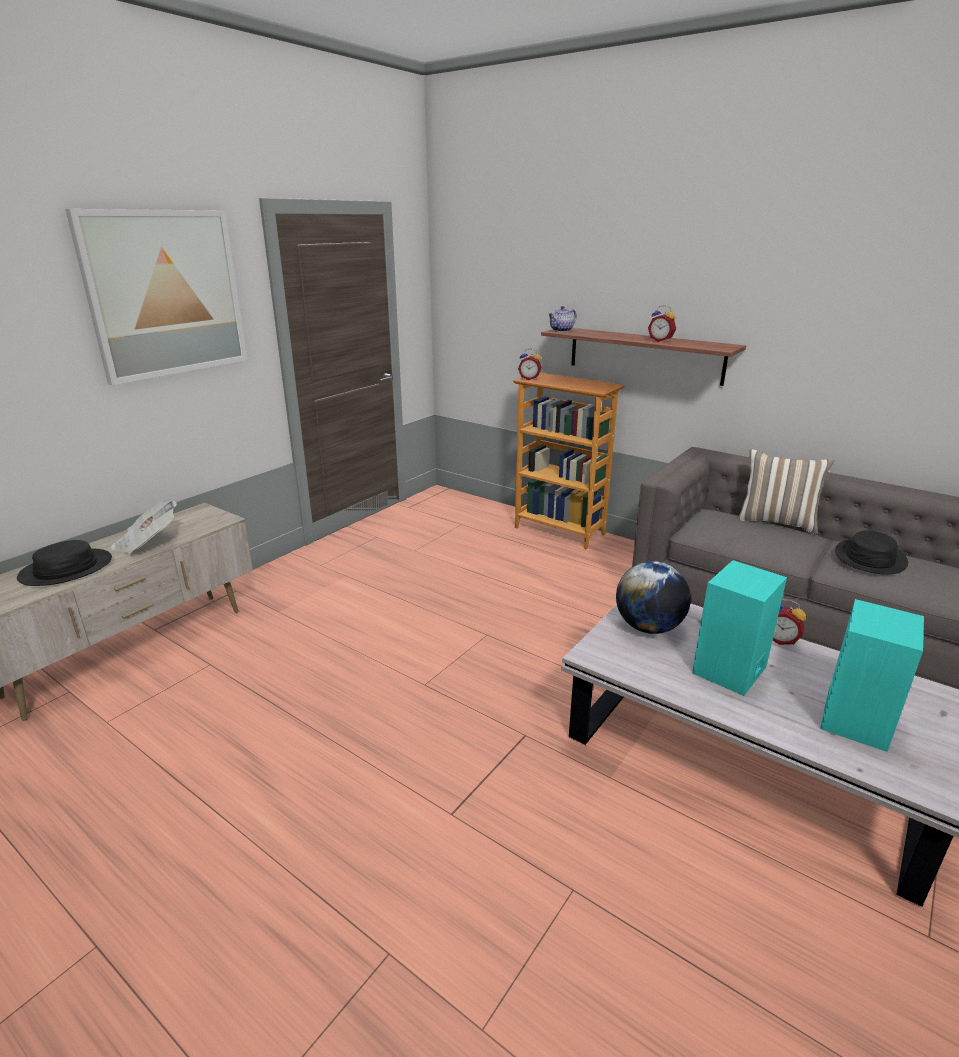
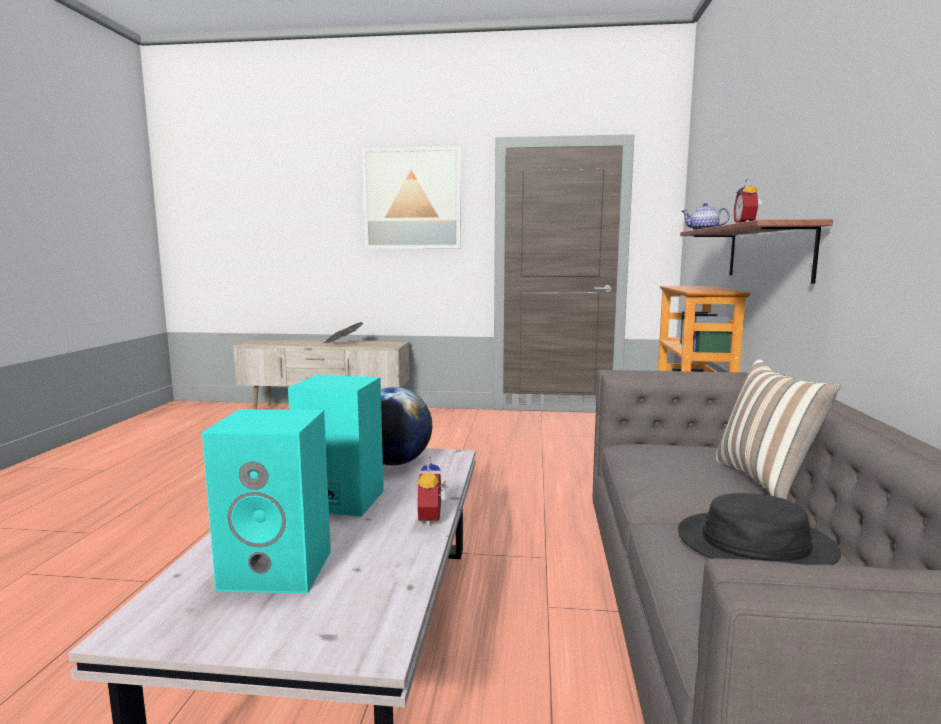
camera: 60 degrees right, 15 degrees down
(66, 569) = (301, 342): black hat -> none
(529, 379) = (677, 286): alarm clock -> none

